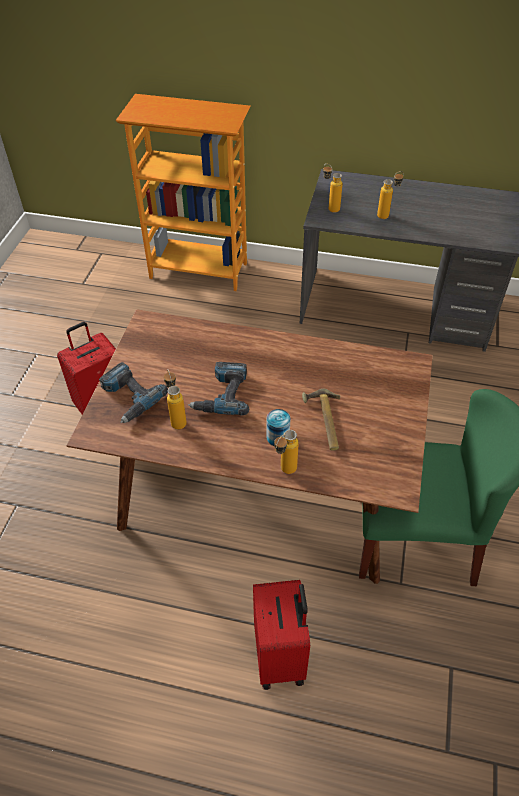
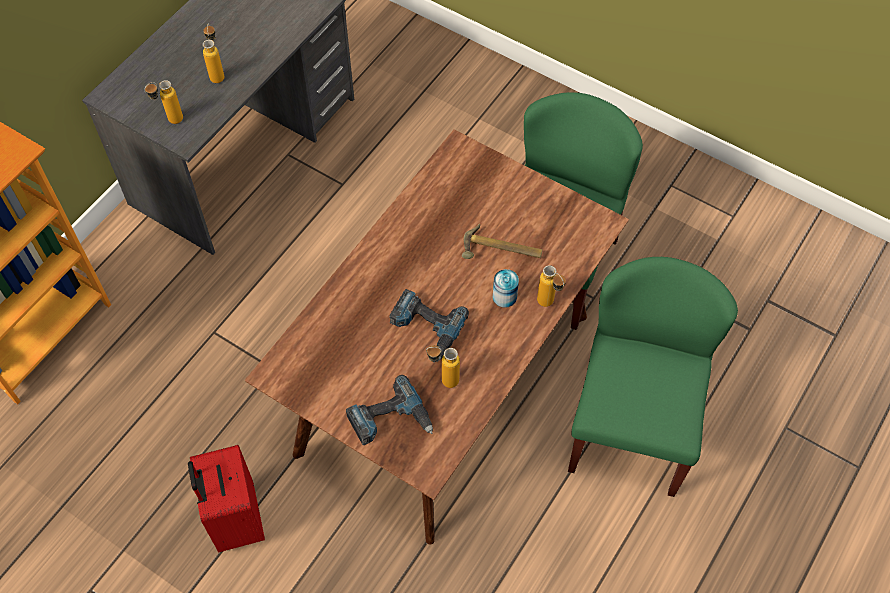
camera: 70 degrees left, 10 degrees up
(281, 656) = (631, 426): red suitcase -> green chair

